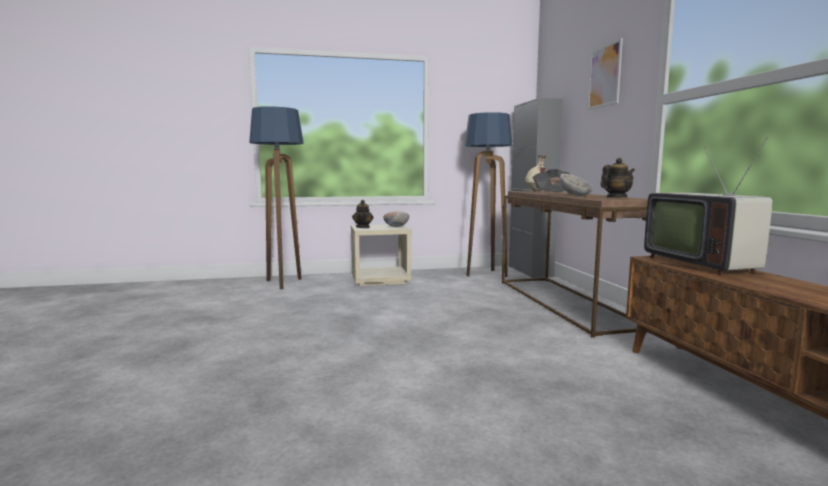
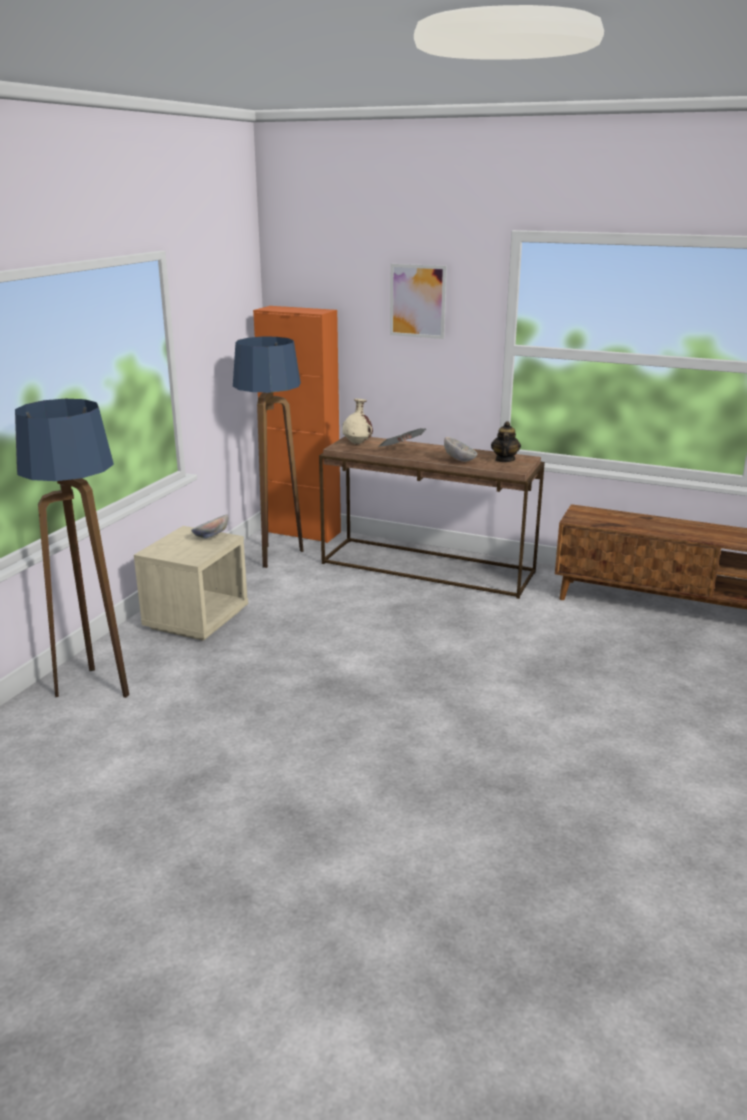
camera: 55 degrees left, 15 degrees up
(363, 227) = (177, 554): teapot -> none
(530, 271) = (303, 532): grey cabinet -> orange cabinet
(701, 264) = (608, 517): television -> none

